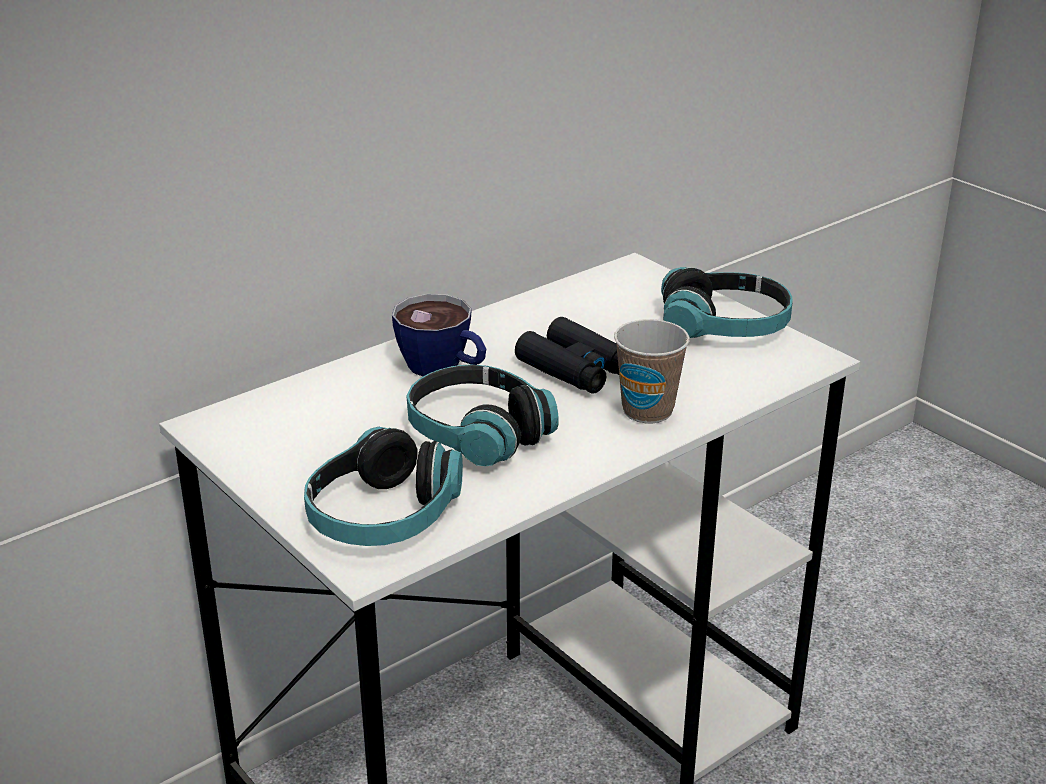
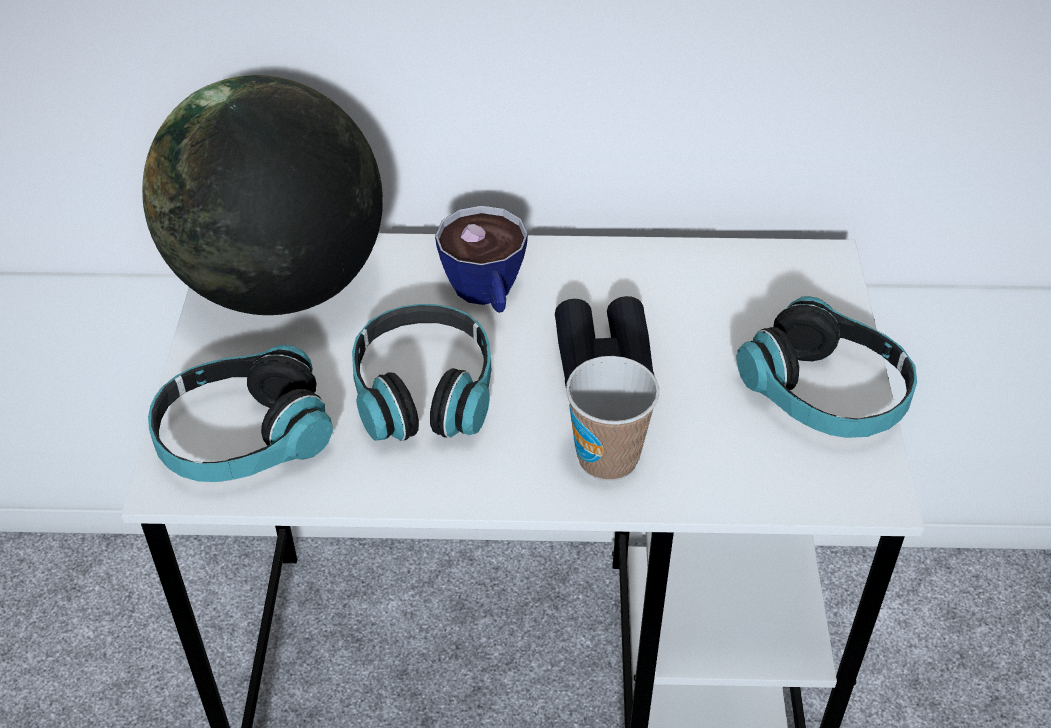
camera: 40 degrees right, 15 degrees up
(278, 426) = (281, 286): none -> globe

